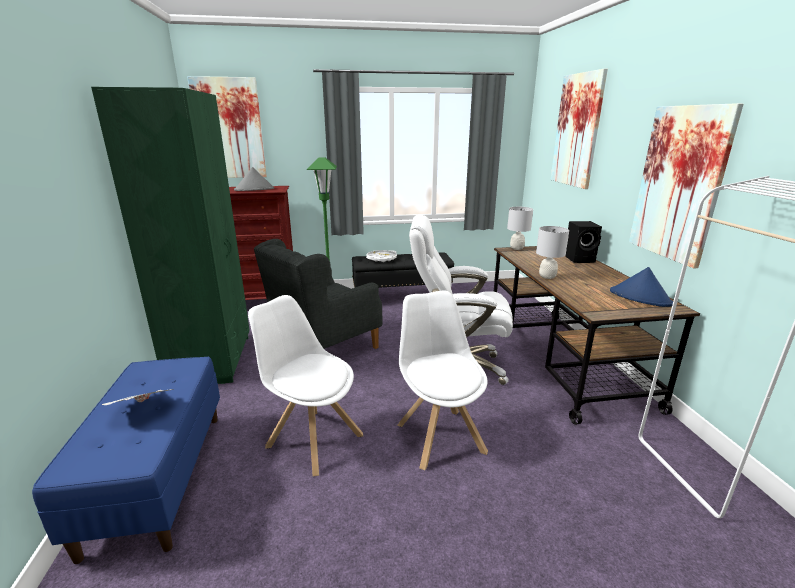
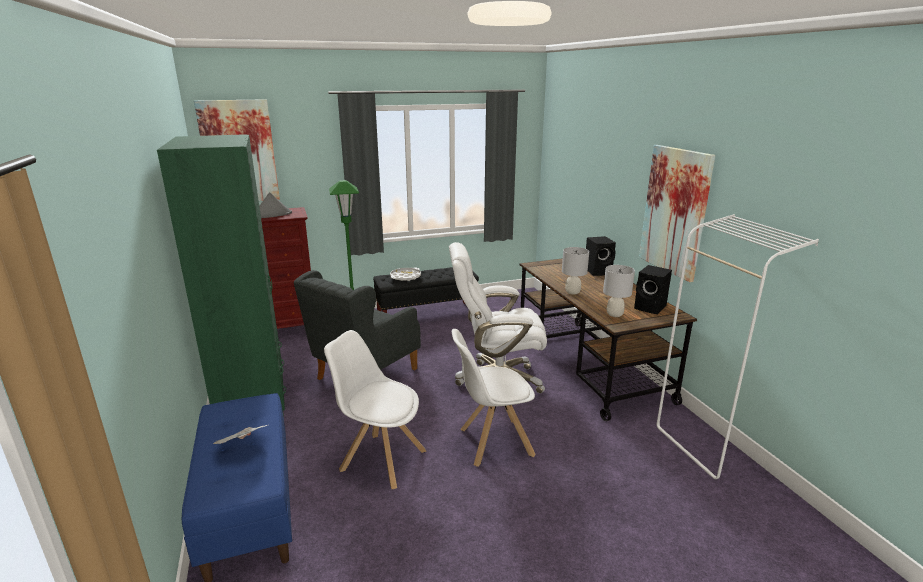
camera: 10 degrees left, 0 degrees up
(438, 435) = (492, 442): white chair -> white chair turned 75 degrees counterclockwise
(516, 249) = (540, 263): grey table lamp -> grey table lamp (614, 315)
(577, 130) = (588, 151): picture -> none
(640, 297) = (651, 308): blue hat -> black speaker

